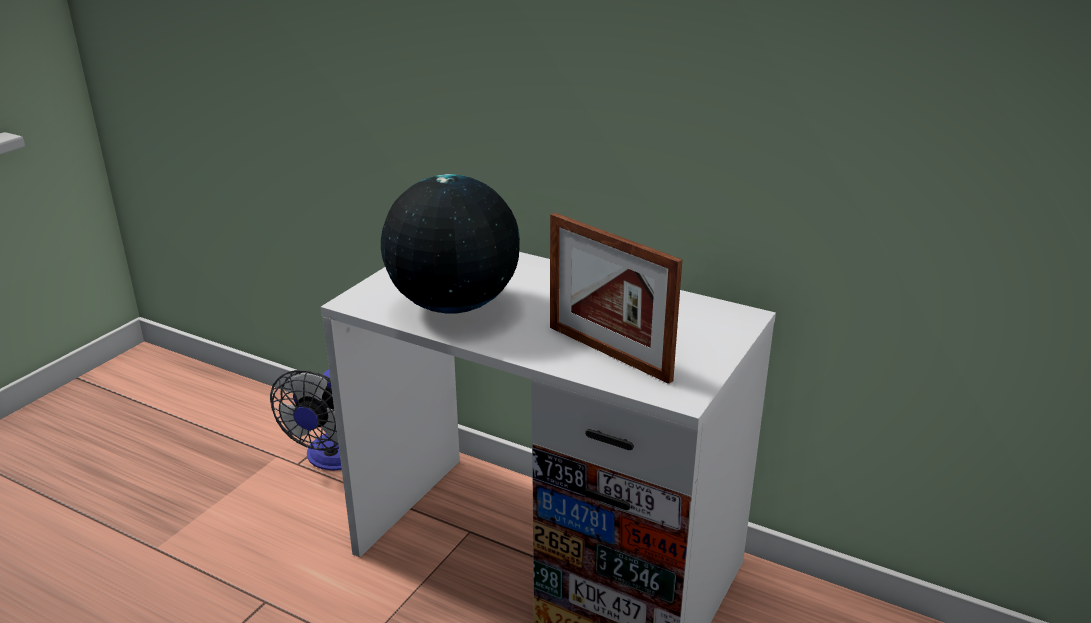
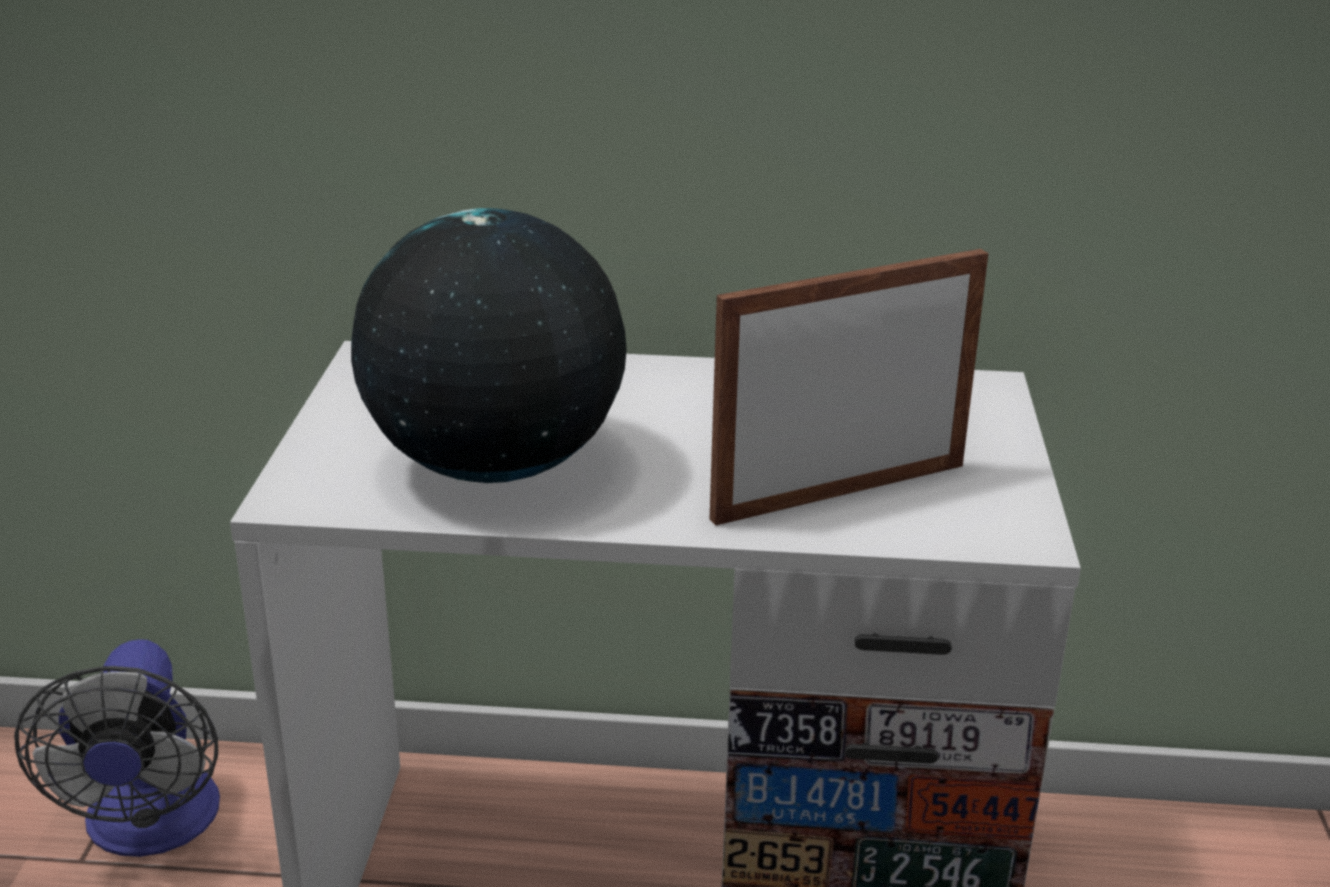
camera: 25 degrees left, 0 degrees up
(608, 353) = (840, 492): picture frame -> picture frame turned 135 degrees clockwise

